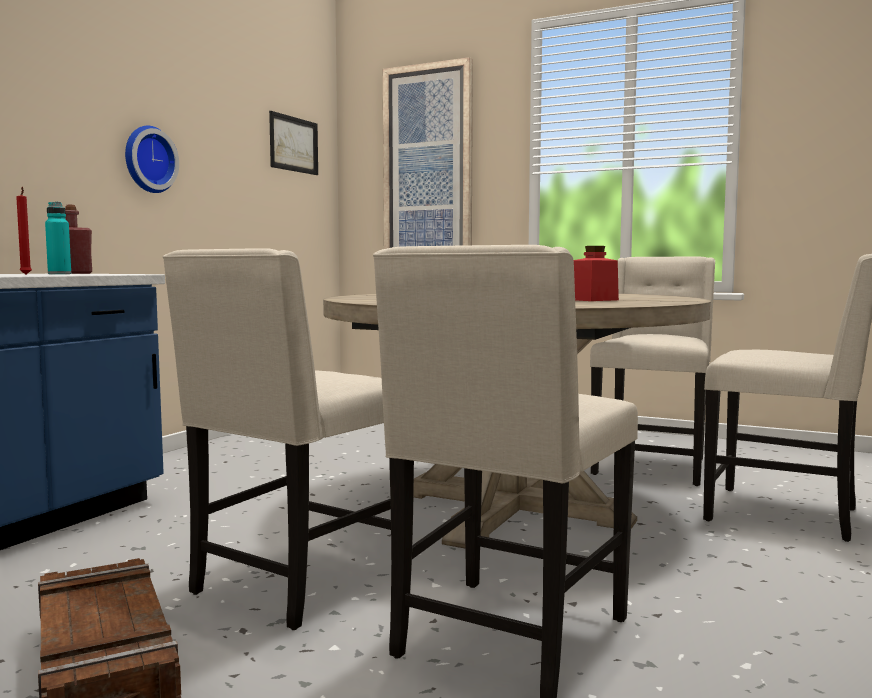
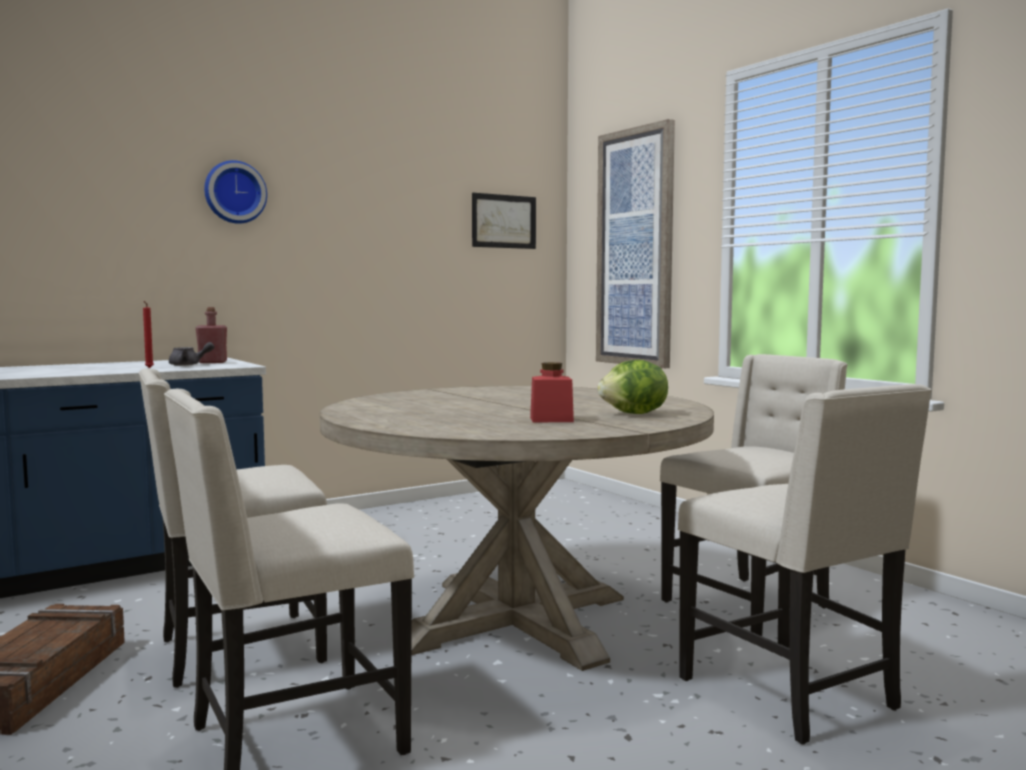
camera: 30 degrees right, 0 degrees up
(59, 274) = (189, 365): turquoise bottle -> grey teapot
(147, 160) = (326, 254): wall clock -> wall clock (234, 192)
(630, 297) = (635, 414): none -> lettuce

